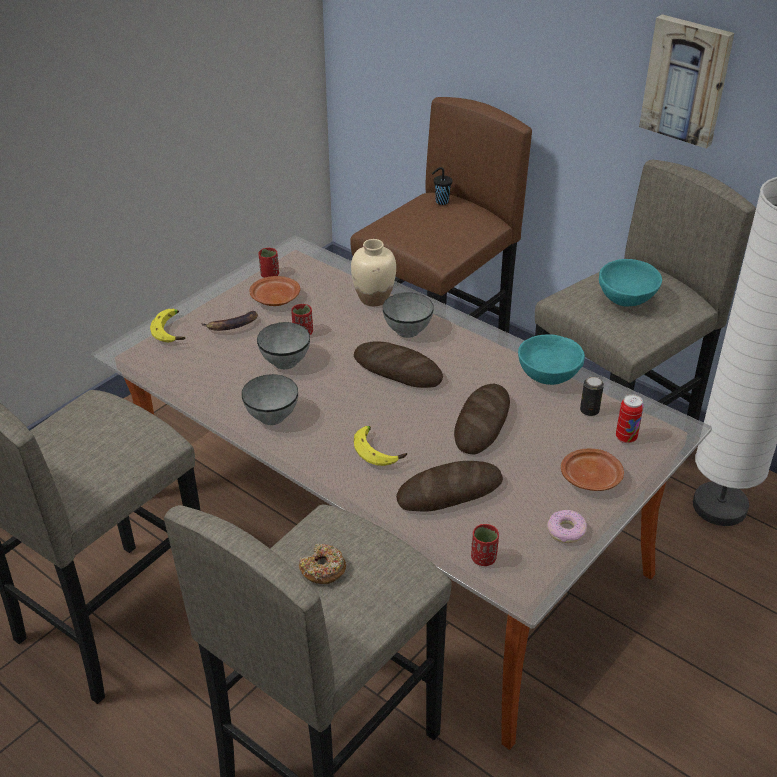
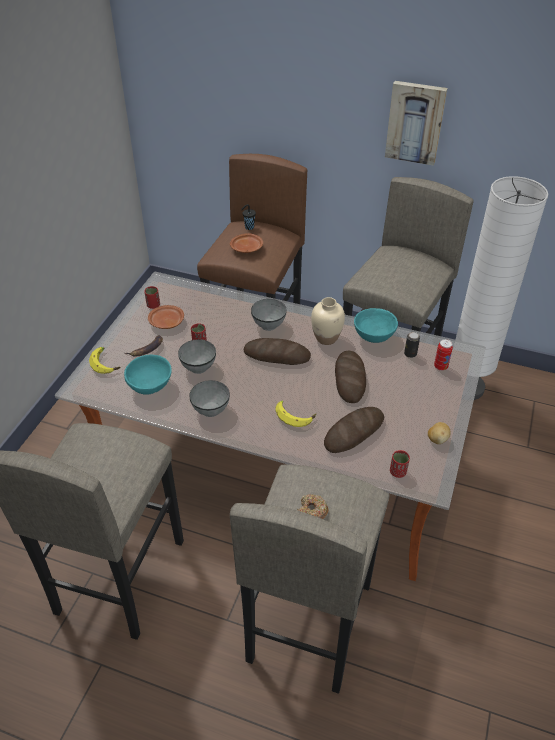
camera: 20 degrees left, 5 degrees up
(374, 298) = (234, 307): beige vase -> beige vase (326, 338)
(566, 531) = (437, 439): donut -> potato
(591, 478) = (434, 399): brown plate -> brown plate (247, 248)
(627, 300) = (402, 273): turquoise bowl -> turquoise bowl (151, 386)

